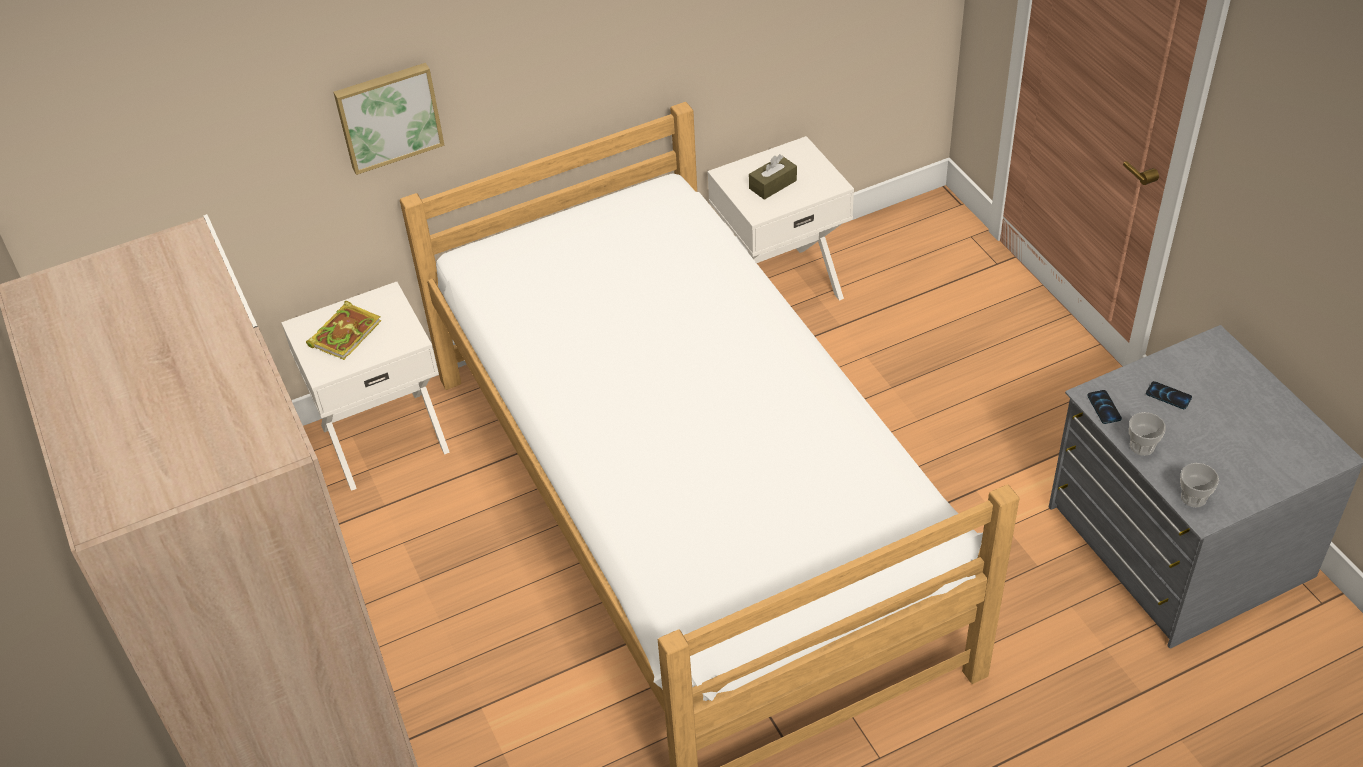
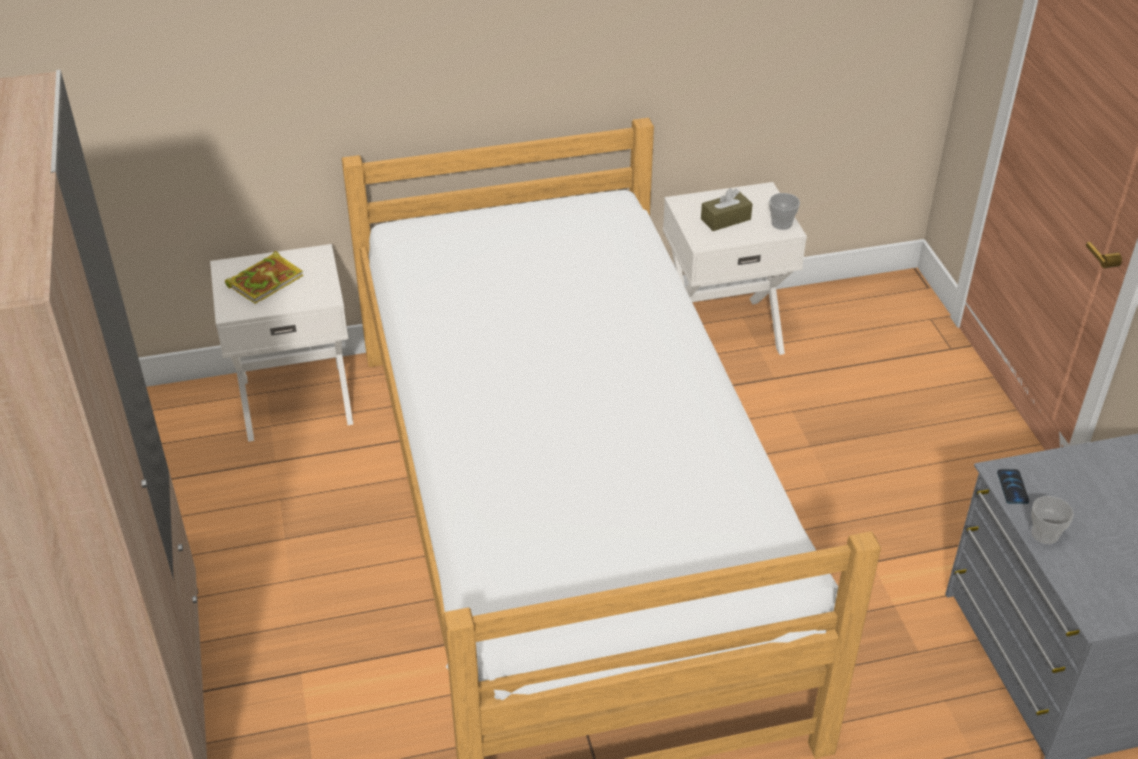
camera: 10 degrees right, 5 degrees down
(388, 116) = (339, 69): picture -> none
(1168, 396) = (1087, 489): phone -> none
(1193, 497) = (1090, 597): cup -> cup (781, 223)

